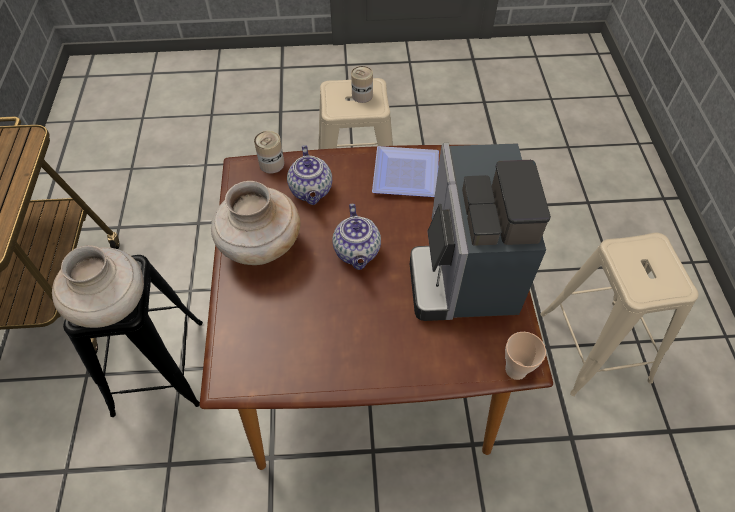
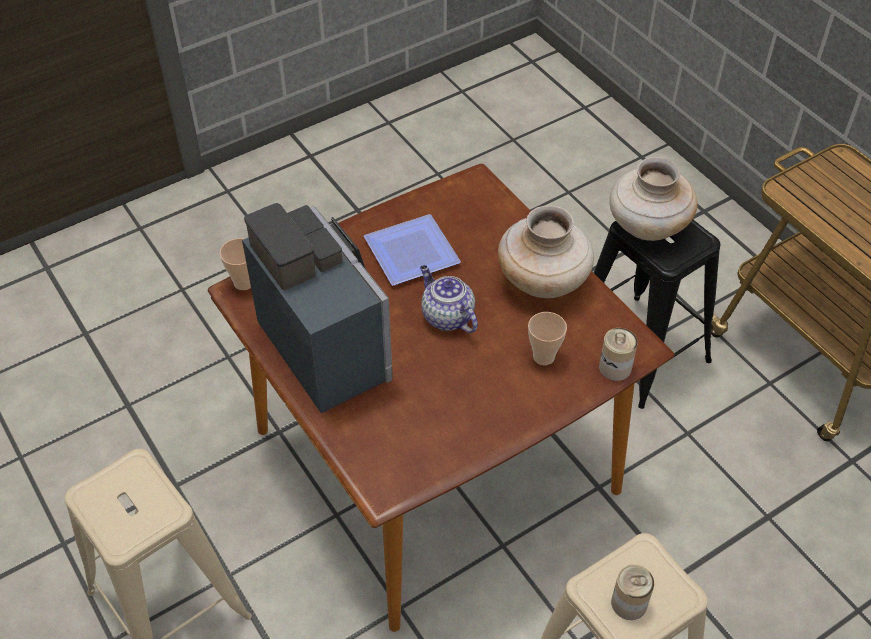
camera: 150 degrees right, 5 degrees down
(311, 191) = (543, 357): teapot -> cup
(403, 172) = (459, 427): plate -> plate (415, 253)

